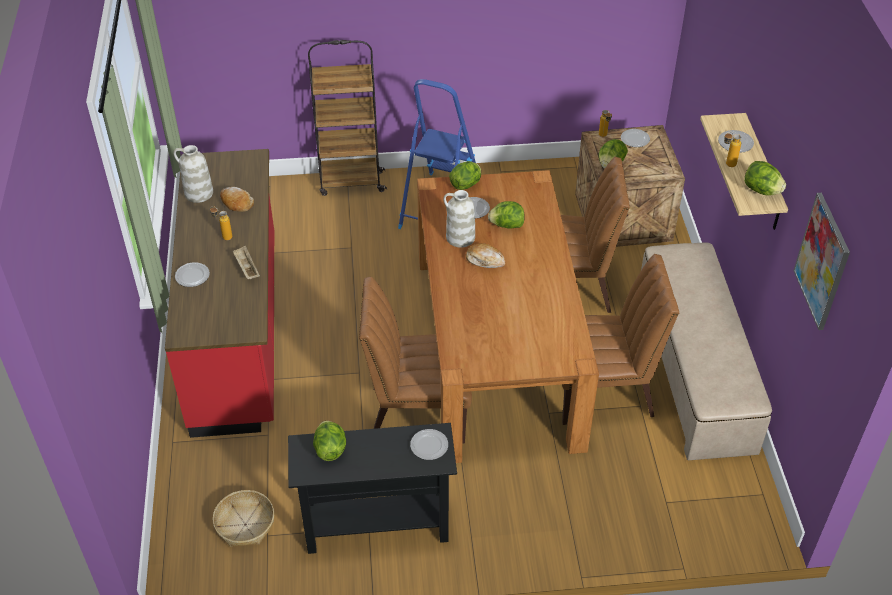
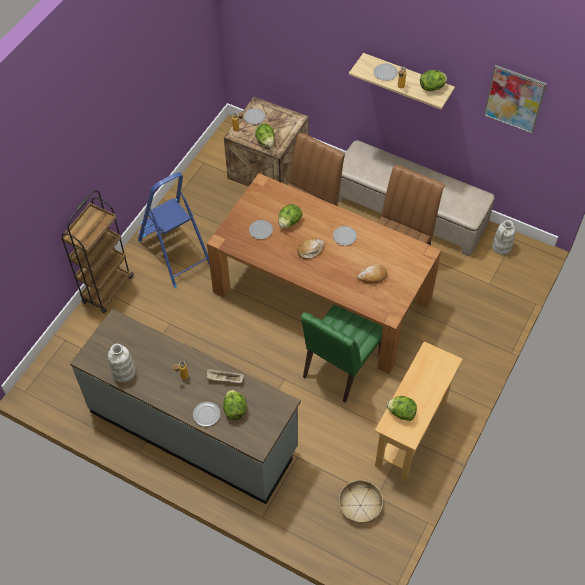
camera: 55 degrees left, 10 degrees up
(236, 203) = (154, 354): bread -> bread (372, 276)
(238, 332) = (193, 430): red counter -> grey counter
(377, 527) = (411, 434): black console table -> beige console table
(419, 414) = (342, 365): brown chair -> green chair
(428, 445) = (434, 361): plate -> plate (344, 236)
(460, 238) = (280, 252): white vase -> white vase (501, 247)
(466, 184) = (235, 221): lettuce -> lettuce (235, 409)

